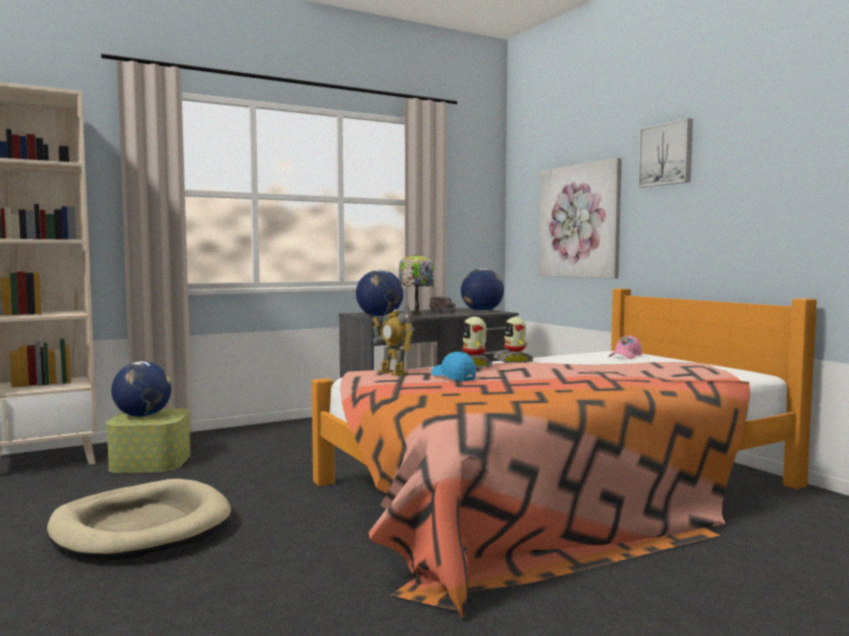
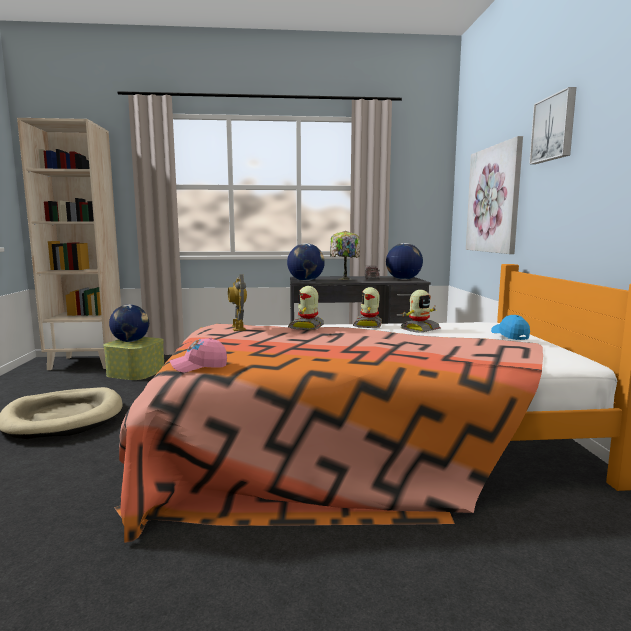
camera: 25 degrees right, 5 degrees up
(453, 376) = (270, 336): blue cap -> blue cap (510, 335)
(572, 360) = (419, 329): none -> toy robot
(625, 357) = (480, 330): pink cap -> pink cap (199, 366)

